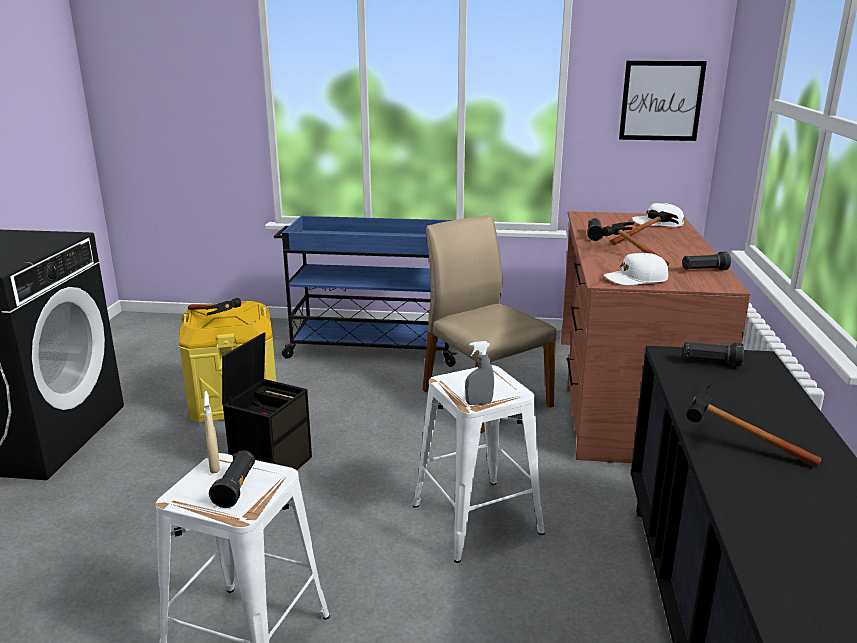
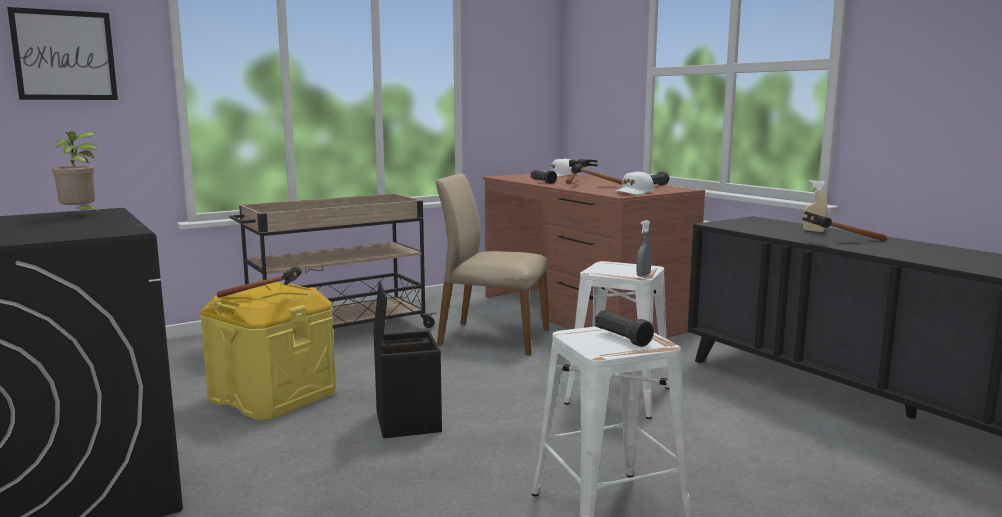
camera: 40 degrees left, 10 degrees down
(42, 239) = (81, 215): none -> potted plant
(214, 466) = (574, 335): beige spray bottle -> beige spray bottle (813, 231)
(372, 347) = (336, 332): blue cart -> beige cart
(661, 101) = (526, 85): picture -> picture (64, 55)
(710, 362) = (742, 223): black flashlight -> none

